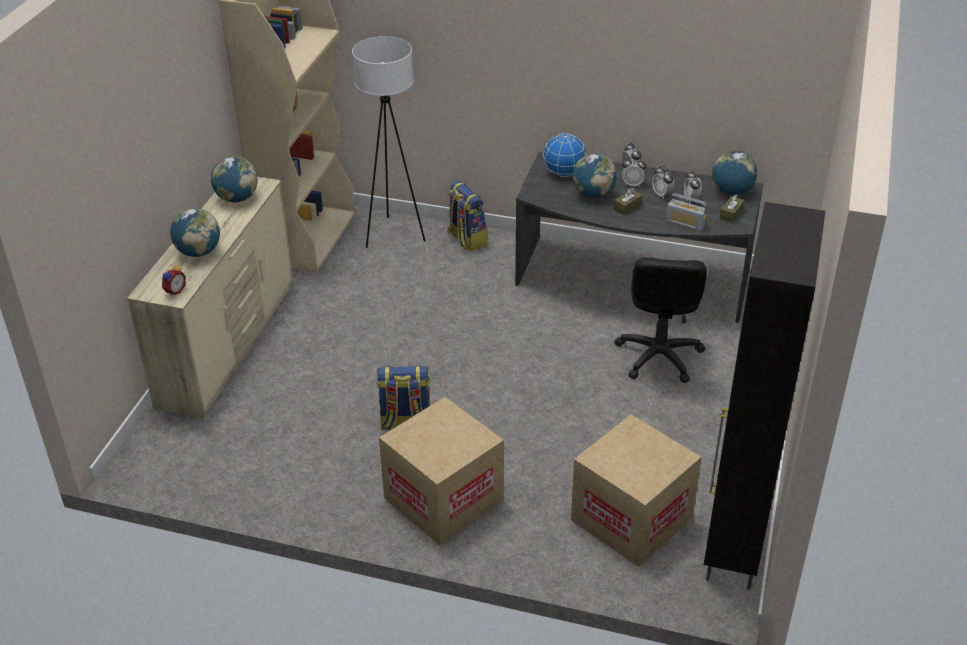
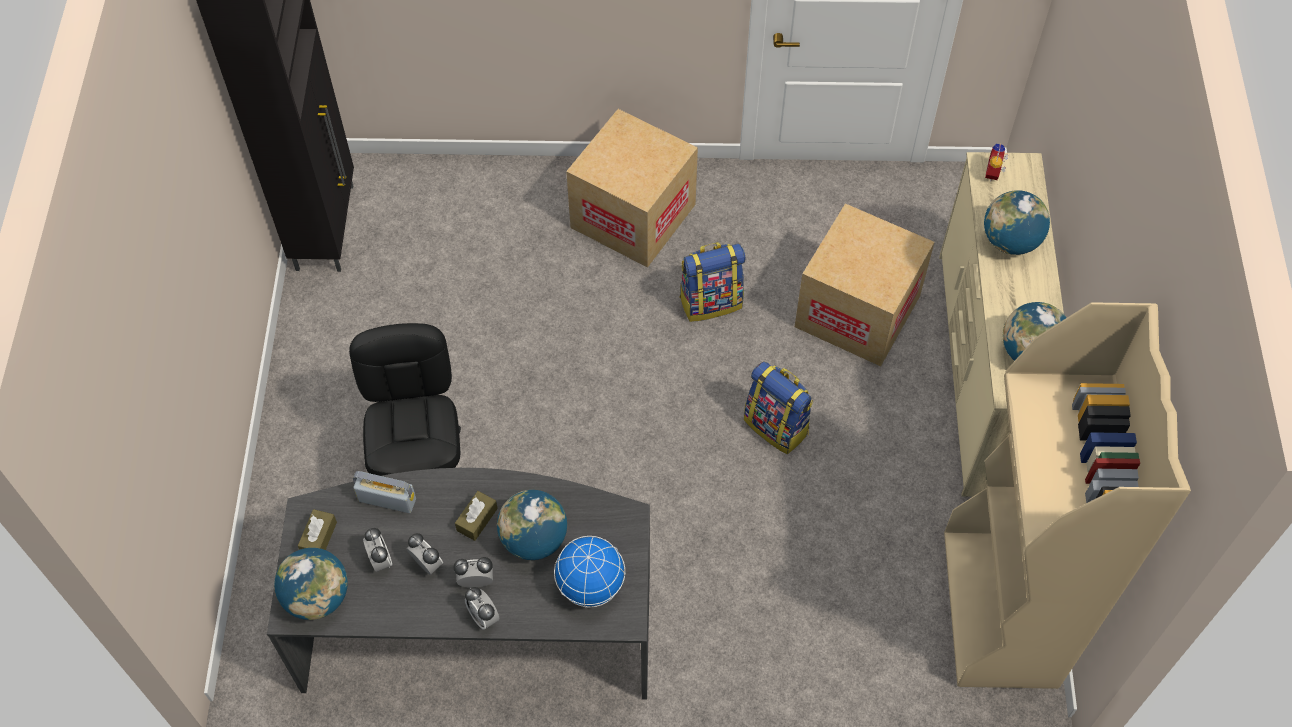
camera: 165 degrees right, 20 degrees up
(393, 235) = (872, 647): white floor lamp -> none
(466, 239) = (755, 664): backpack -> backpack (777, 426)
(631, 519) = (433, 235): cardboard box -> cardboard box (857, 311)

